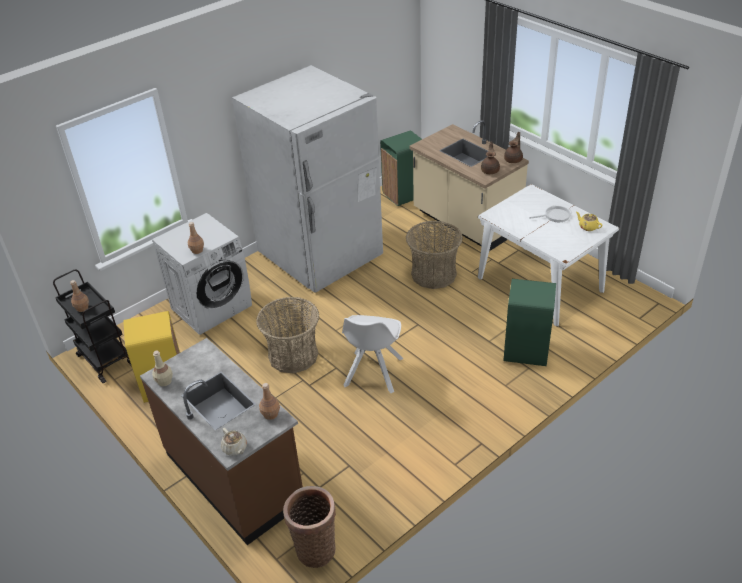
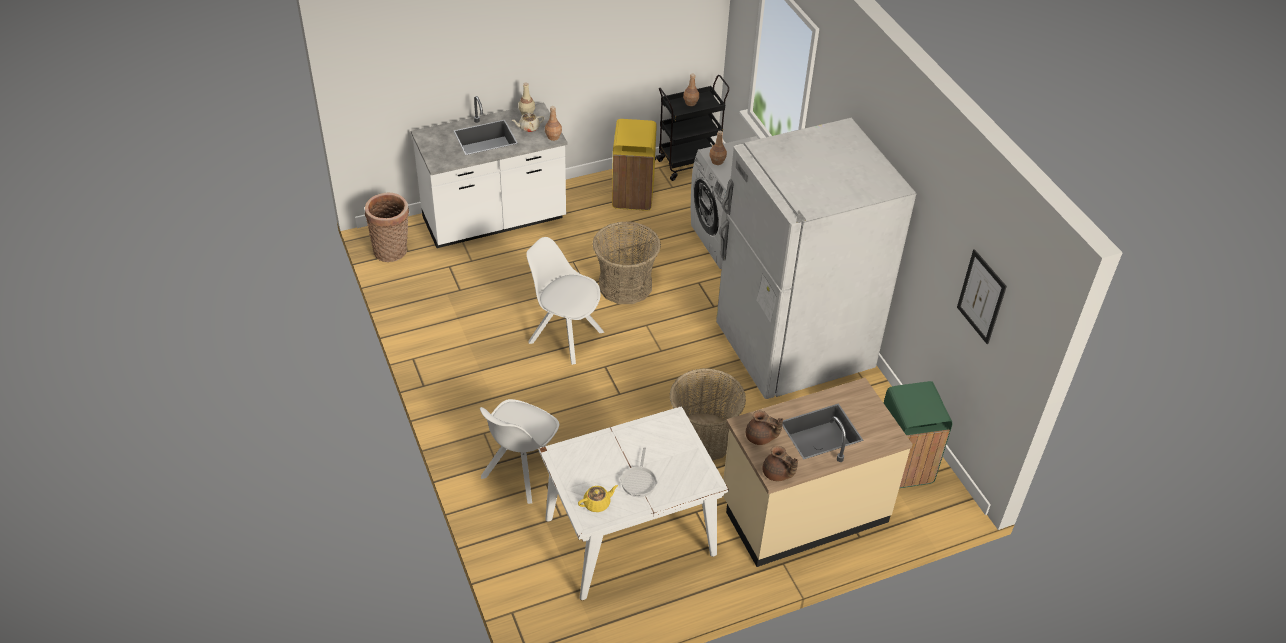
camera: 105 degrees right, 5 degrees up
(235, 448) = (426, 137): beige teapot -> beige teapot (528, 128)
(235, 477) = (494, 221): brown counter -> white counter
(270, 414) = (448, 160): brown bottle -> brown bottle (553, 137)
(375, 58) = (981, 296): none -> picture
(526, 352) = (521, 471): green trash can -> white chair

